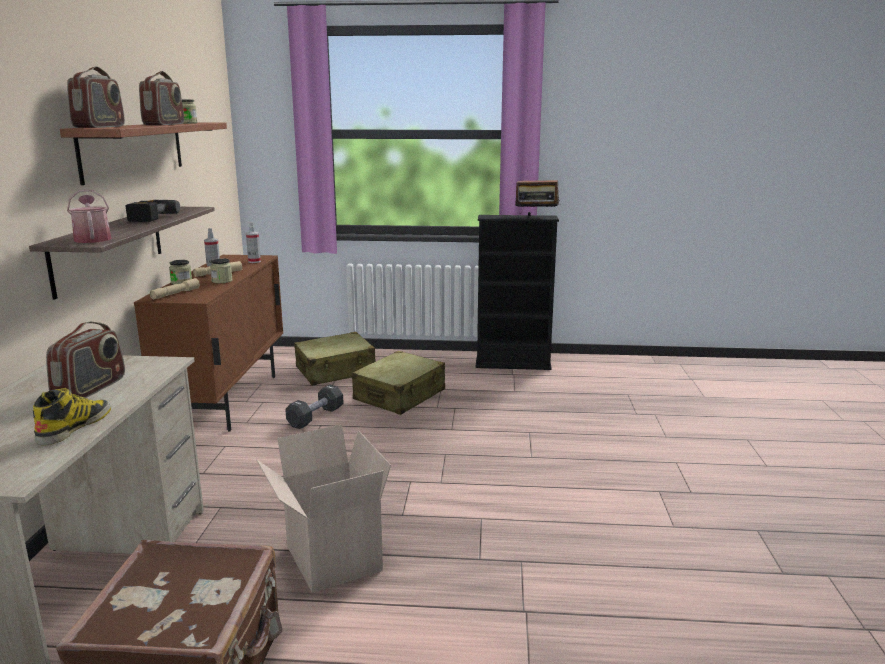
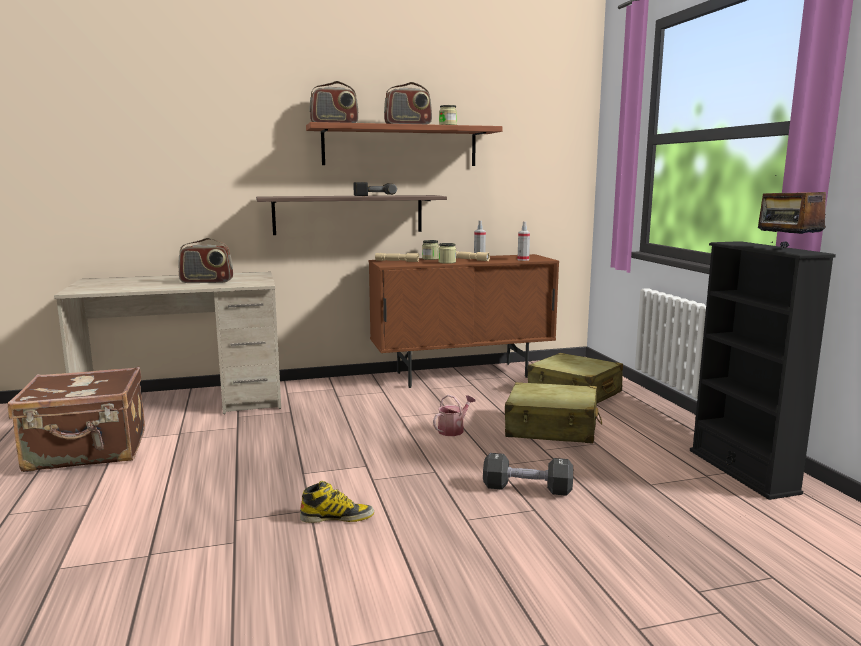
camera: 70 degrees right, 5 degrees down
(75, 427) = (145, 287): boot -> boot (337, 517)
(92, 239) = (282, 196): watering can -> watering can (453, 430)
(315, 417) = (463, 407): black dumbbell -> black dumbbell (527, 488)
(330, 558) = (227, 459): cardboard box -> none

